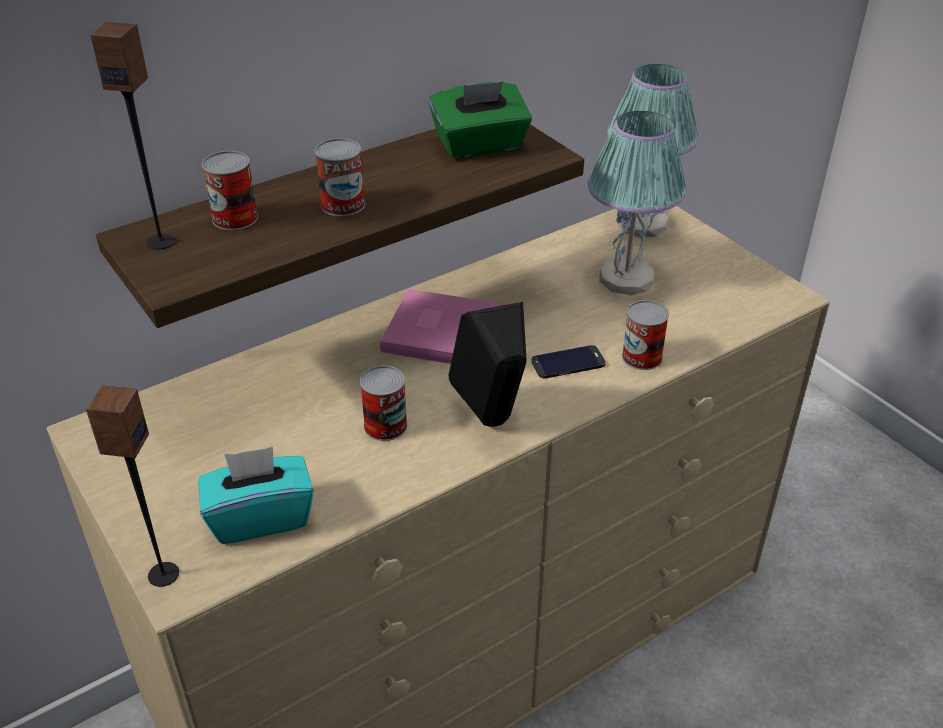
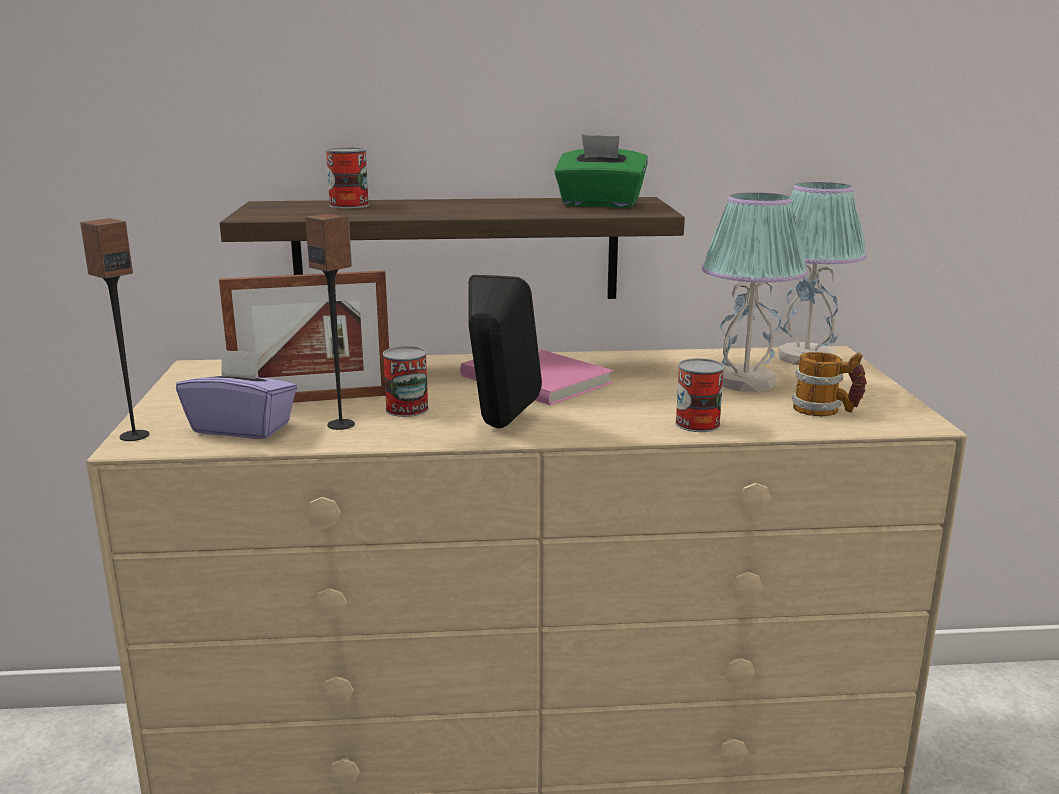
camera: 30 degrees right, 20 degrees down
(161, 241) = (281, 206): speaker -> speaker (341, 424)
(260, 517) = (242, 428): turquoise tissue box -> purple tissue box
(280, 444) = (313, 400): none -> picture frame
(343, 204) = (437, 209): can -> none
(568, 363) = (618, 412): phone -> none
(716, 302) = (826, 410): none -> mug

